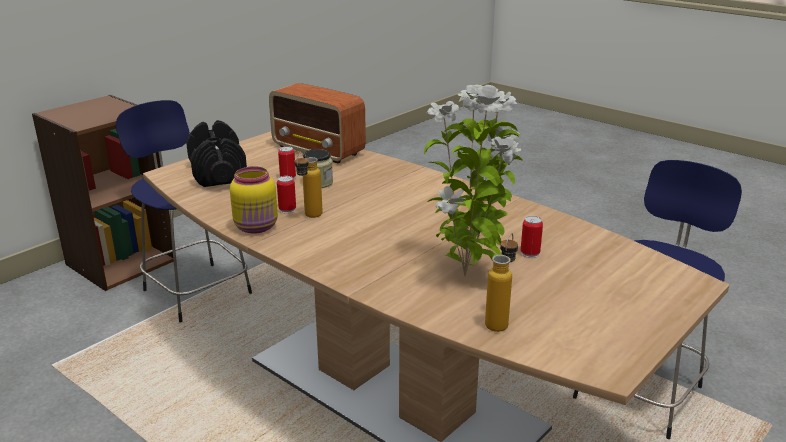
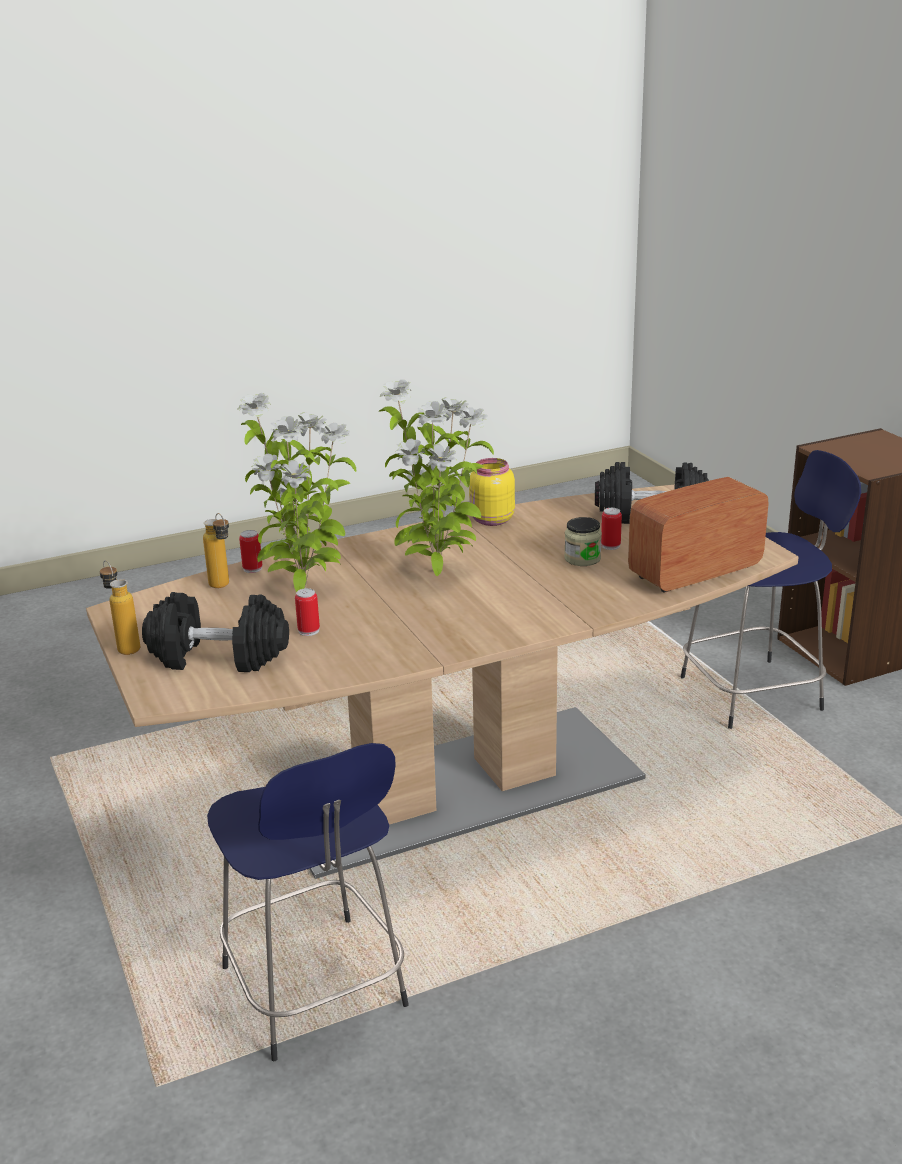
camera: 115 degrees right, 0 degrees up
(287, 210) = (521, 536): can -> can (252, 569)
(309, 217) = (493, 544): bottle -> bottle (124, 646)
(385, 227) = (437, 574): none -> potted plant
(612, 278) = (218, 657): none -> black dumbbell

